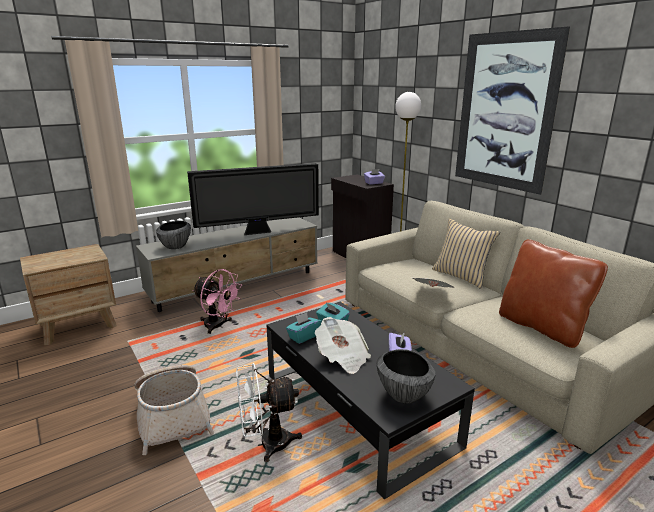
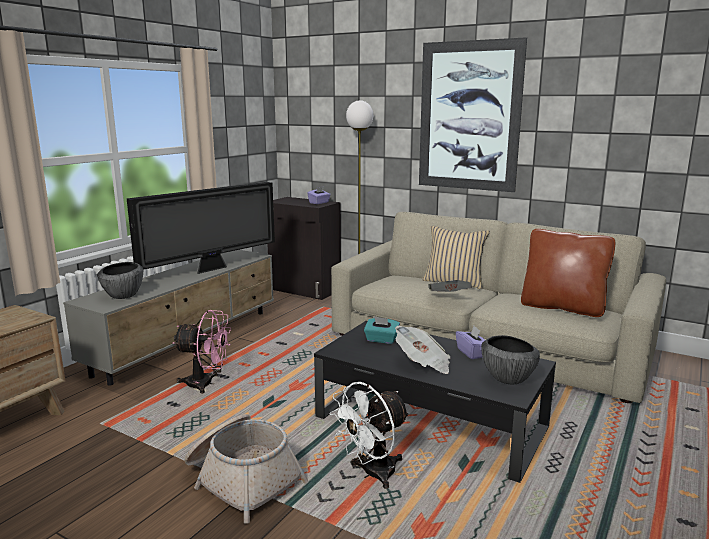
camera: 25 degrees left, 5 degrees down
(303, 336) = (366, 355): turquoise tissue box -> none

